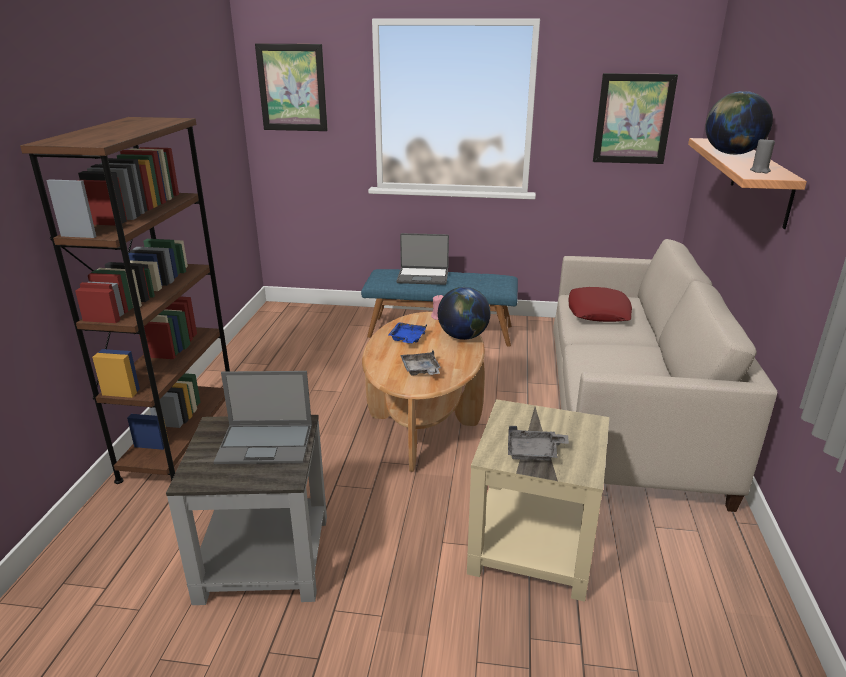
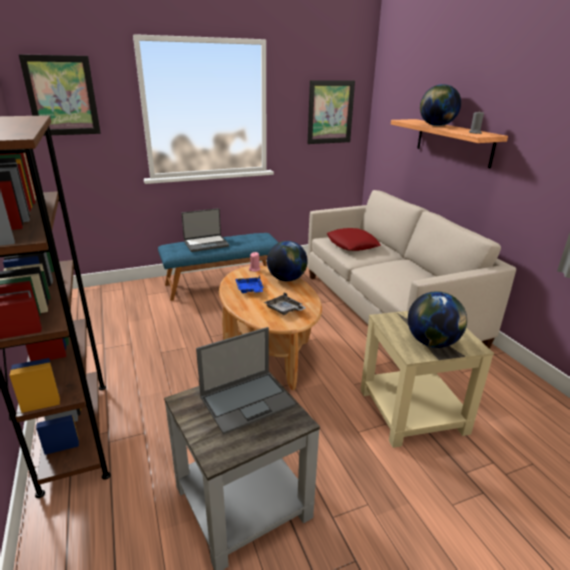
camera: 30 degrees left, 0 degrees up
(534, 452) = (432, 342): grey tray -> globe

